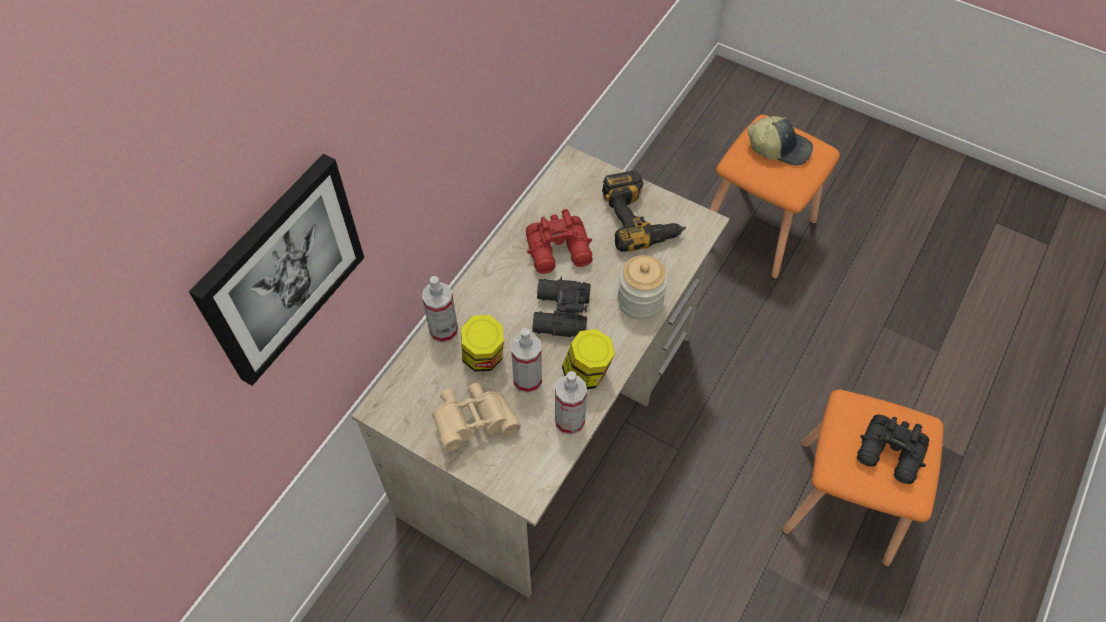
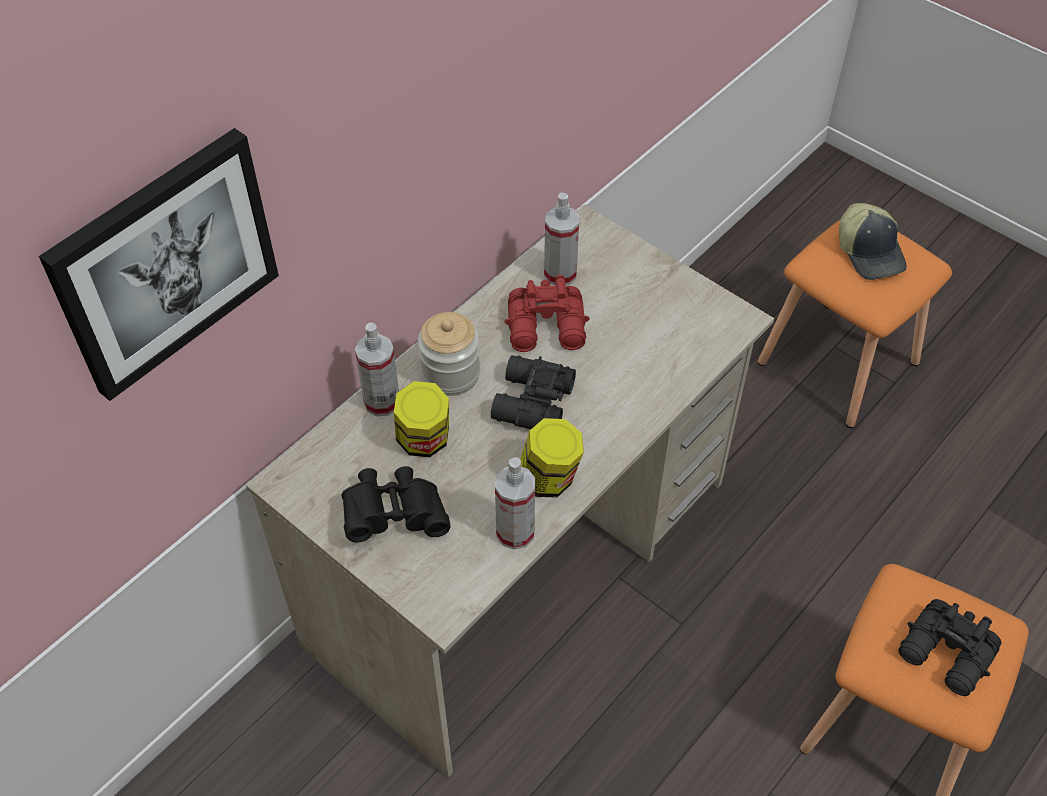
camera: 10 degrees right, 5 degrees down
(474, 422) = (395, 515): beige binoculars -> black binoculars
(527, 380) = (473, 475): spray bottle -> spray bottle (560, 274)
(640, 301) = (636, 401): jar -> jar (450, 374)
(641, 218) = (659, 303): power drill -> none
(779, 147) = (870, 252): cap -> cap turned 45 degrees clockwise

